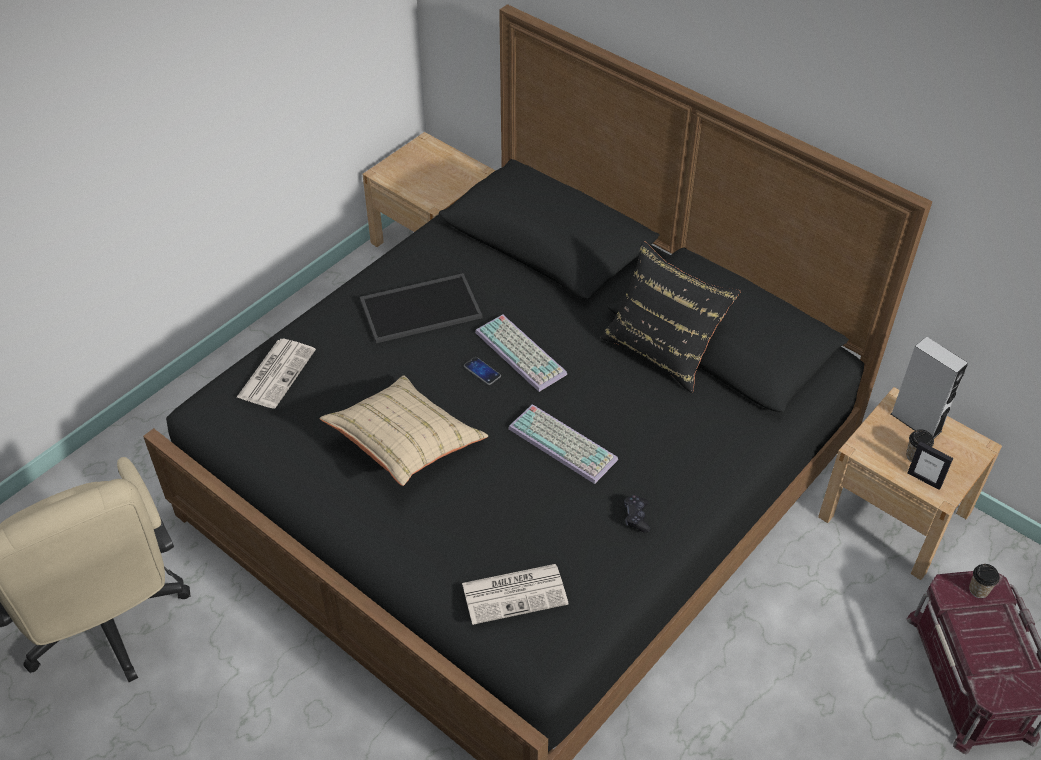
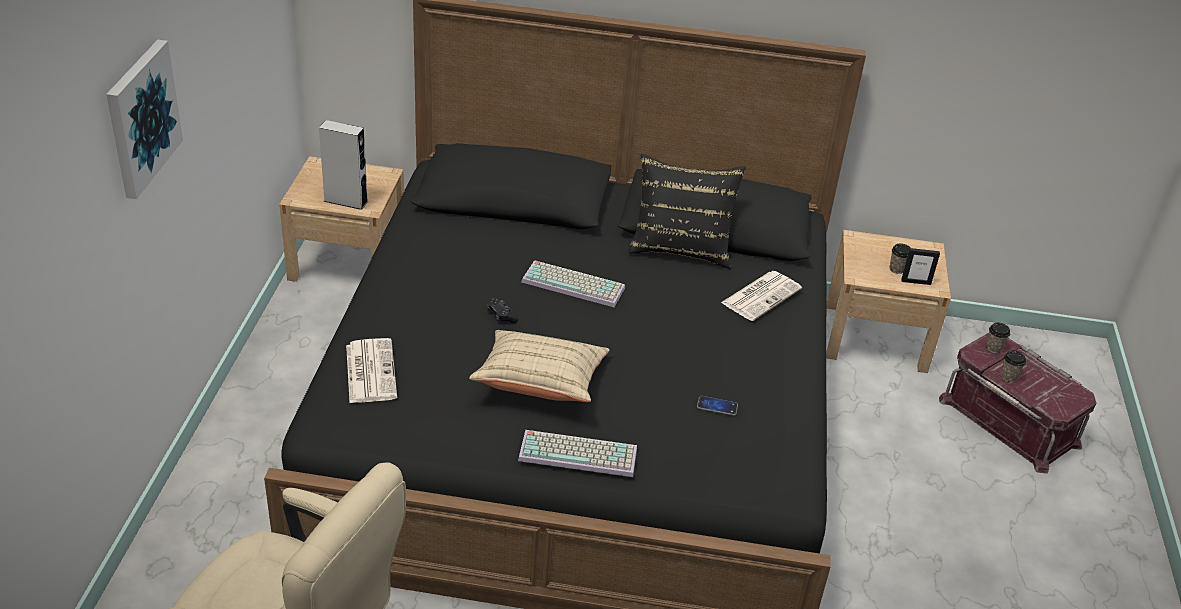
camera: 35 degrees left, 10 degrees down
(126, 86) = (141, 118): none -> picture
(421, 307) = (456, 278): tray -> none
(482, 371) = (554, 308): phone -> phone (717, 406)
(516, 593) = (730, 455): newspaper -> newspaper (761, 295)
(565, 443) = (669, 336): keyboard -> keyboard (579, 453)
(636, 517) = (769, 367): black game controller -> black game controller (501, 315)
(916, 422) = (878, 247): grey speaker -> grey speaker (346, 201)
(969, 630) = (1008, 376): none -> cup

